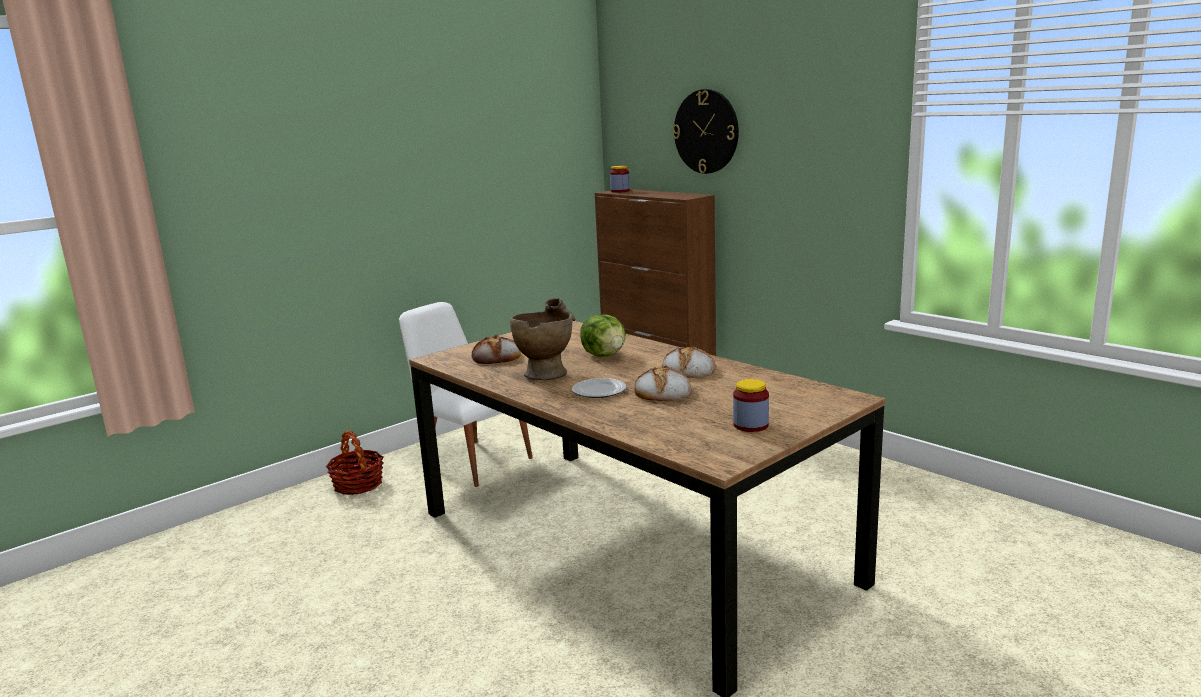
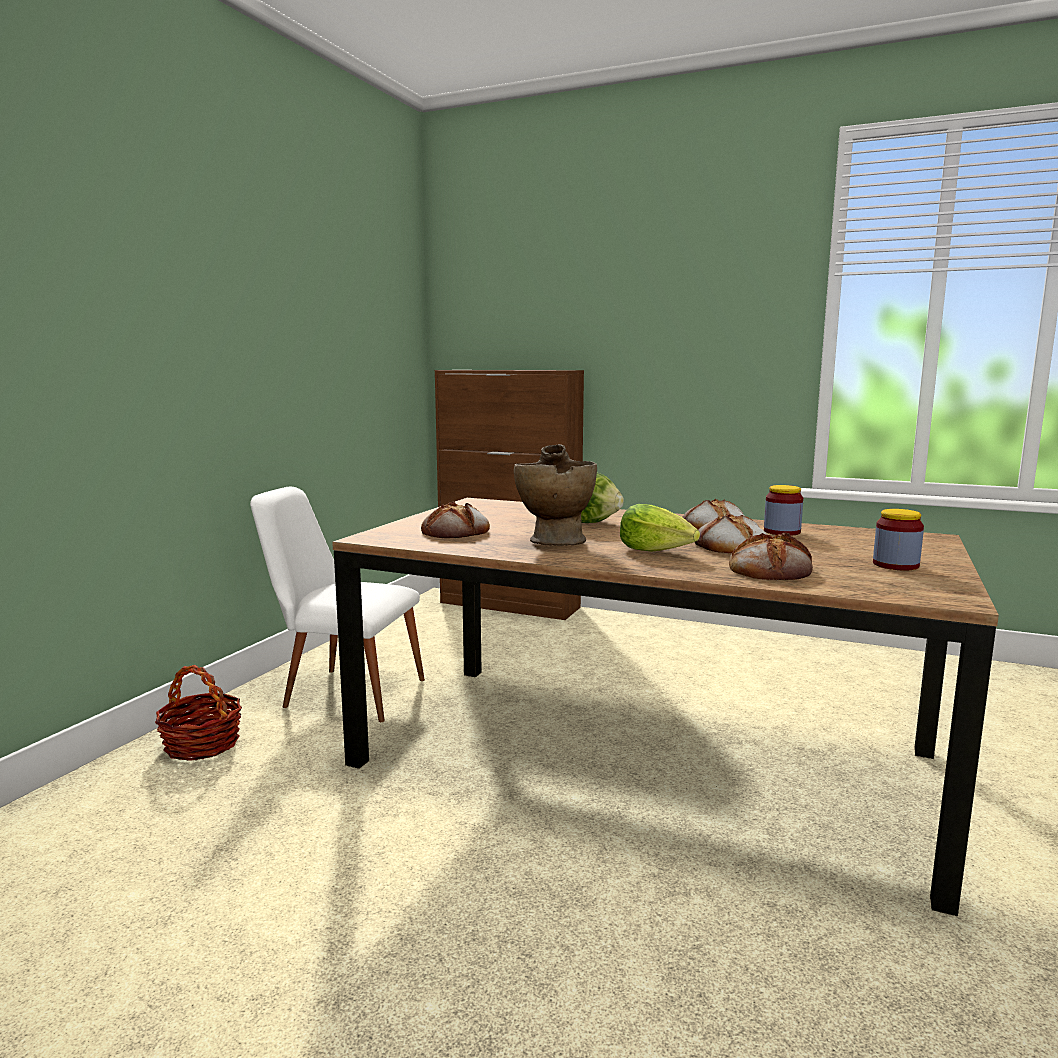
camera: 25 degrees left, 5 degrees down
(599, 391) = (656, 551): plate -> lettuce
(620, 191) = (463, 369): jar -> jar (782, 532)
(646, 418) = (770, 569): none -> bread
(706, 131) = (573, 301): wall clock -> none

